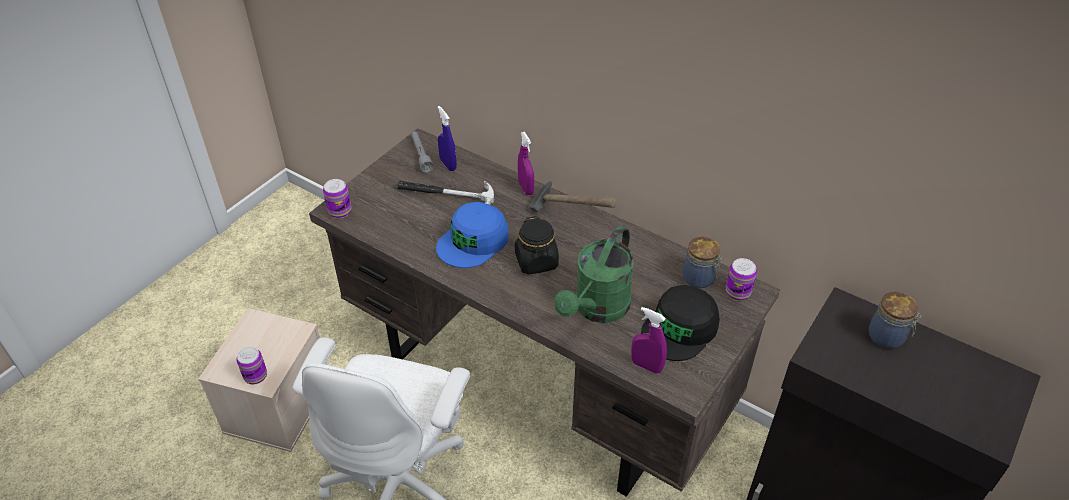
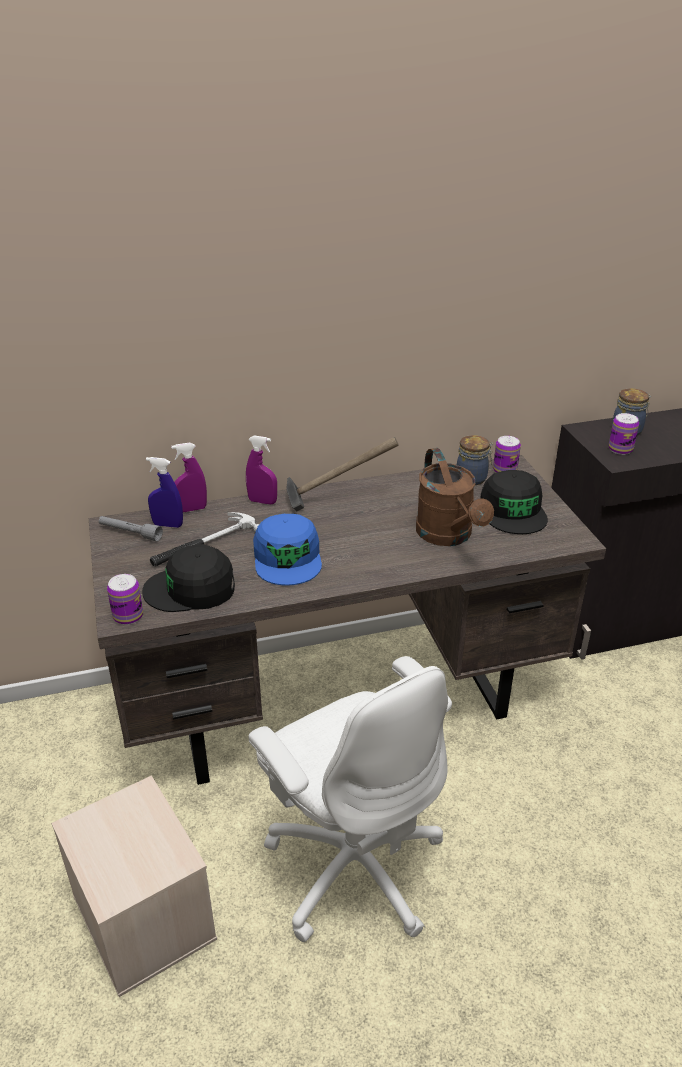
camera: 50 degrees left, 10 degrees down
(255, 376) = (159, 864): can -> can (620, 449)
(393, 219) = (191, 589): none -> black cap
(536, 261) = (357, 538): black jar -> none
(597, 309) = (448, 536): green watering can -> brown watering can
(646, 366) = (534, 543): purple spray bottle -> purple spray bottle (191, 509)

